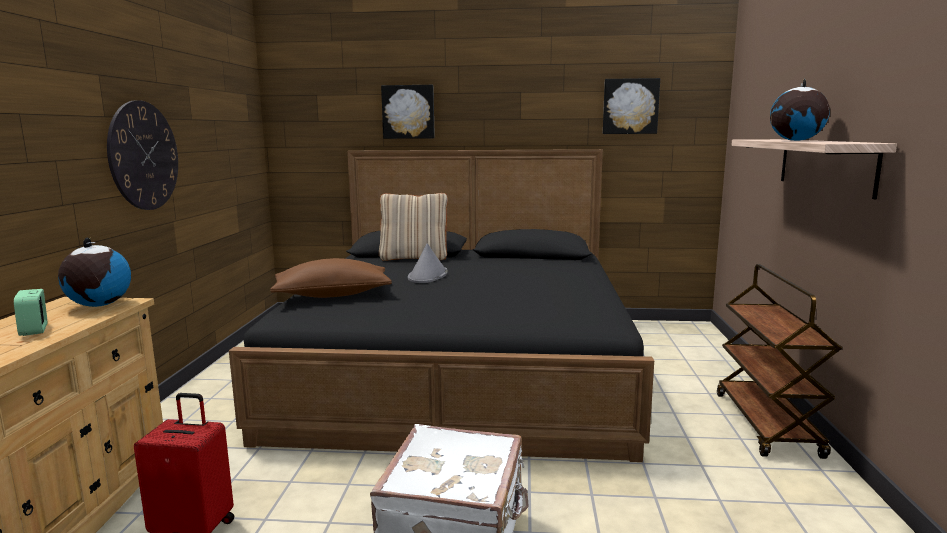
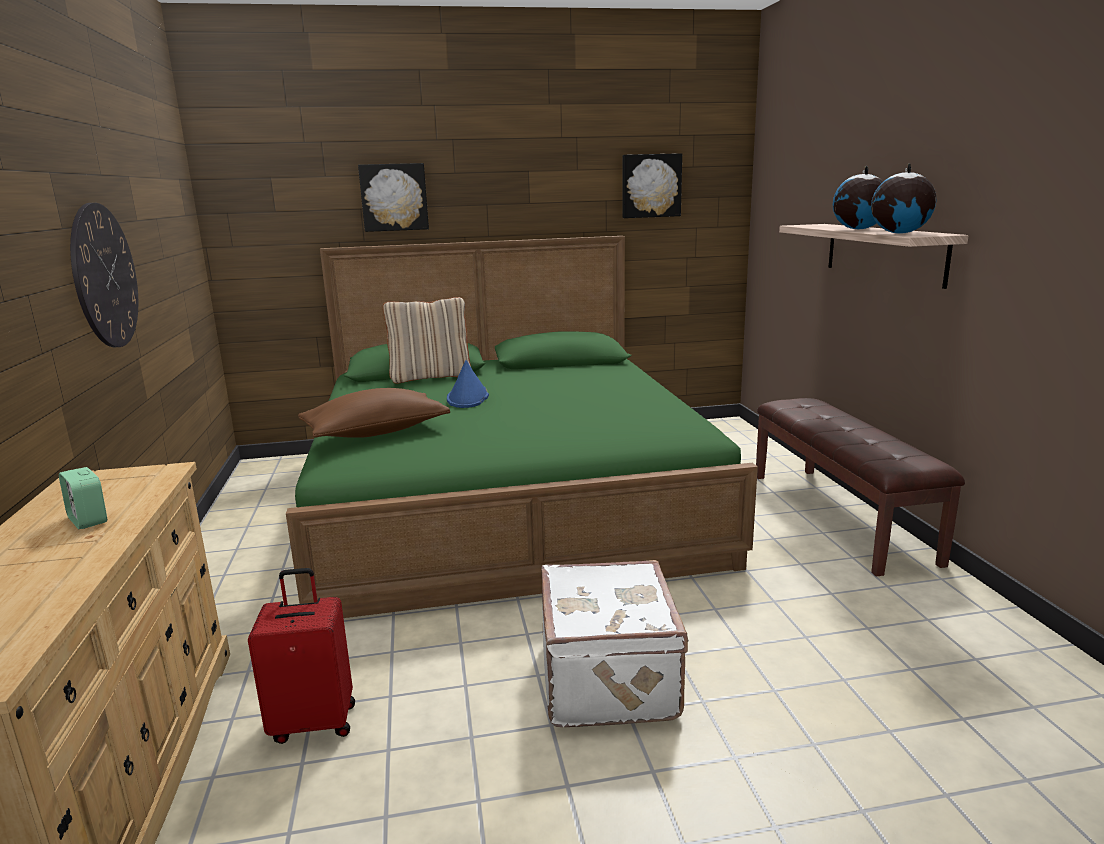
camera: 15 degrees left, 5 degrees up
(99, 305) = (133, 478): globe -> globe (899, 233)
(428, 276) = (468, 398): grey hat -> blue hat
(460, 367) = (507, 498): black bed -> green bed
(767, 425) = (839, 516): brown cart -> brown bench

